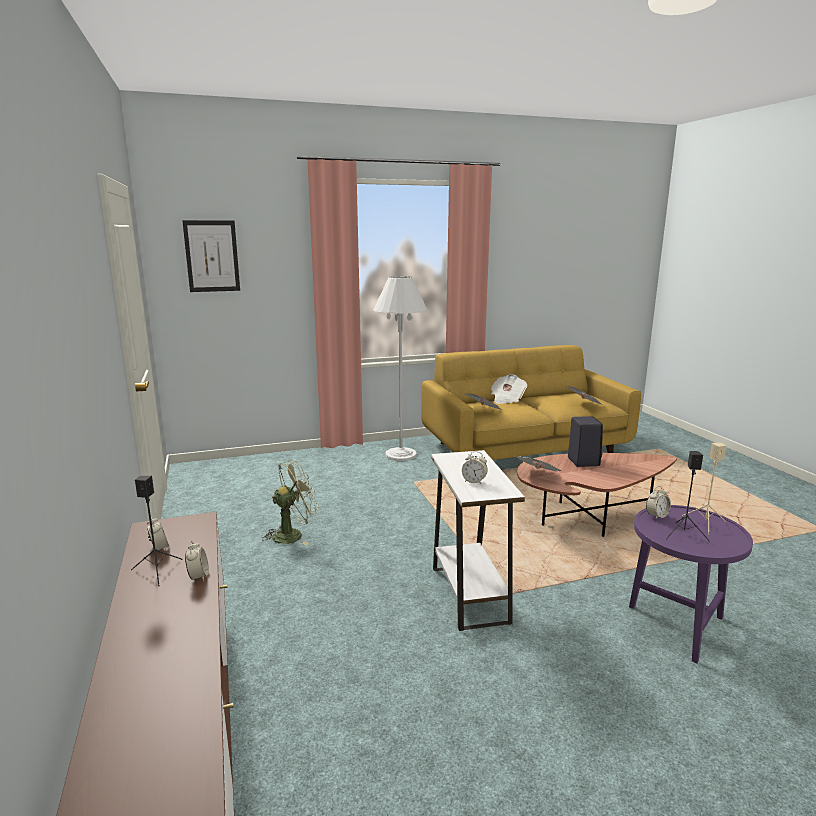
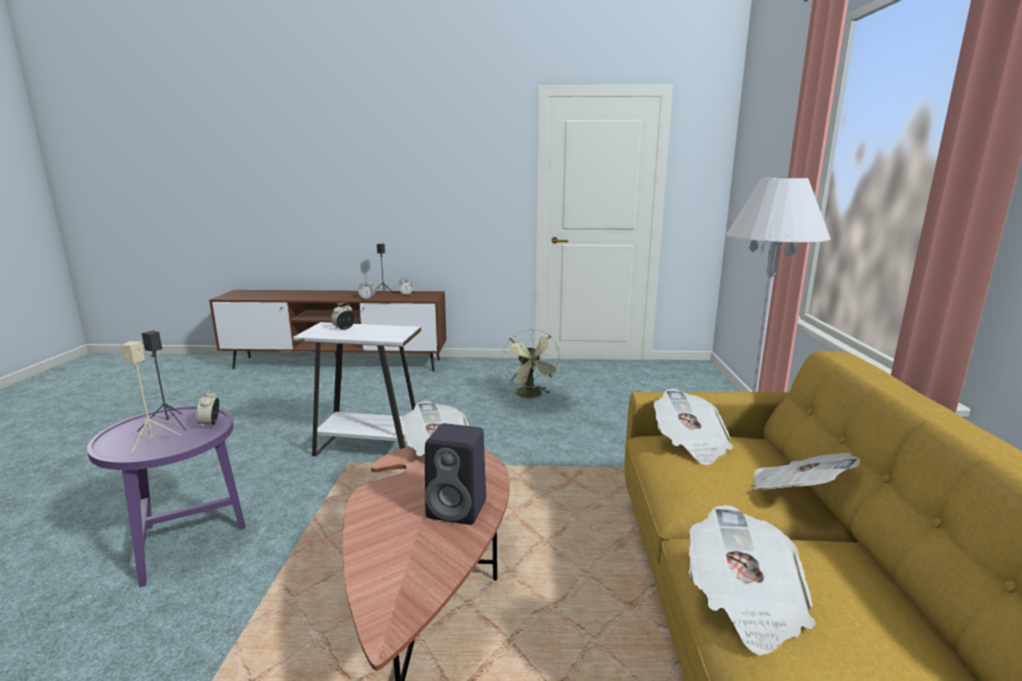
camera: 110 degrees right, 0 degrees up
(212, 256) = (758, 149): picture -> none

